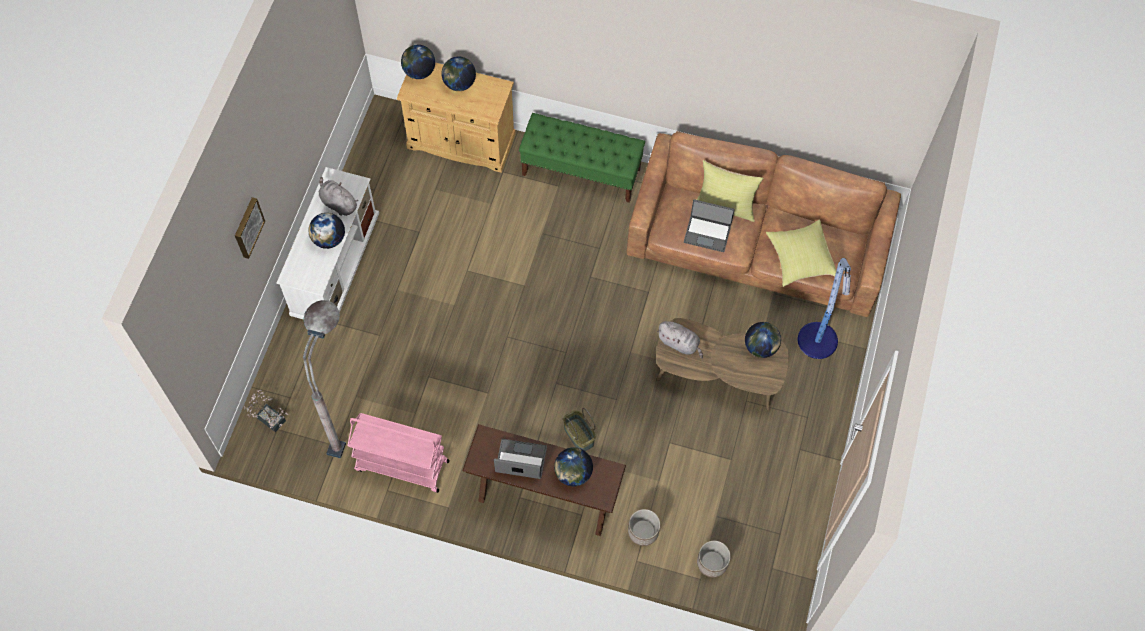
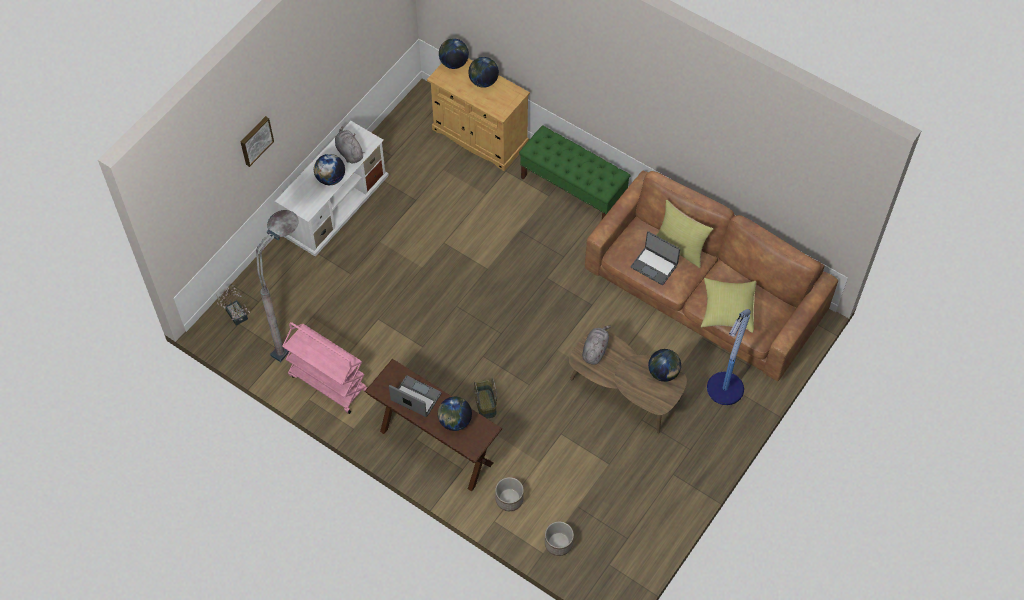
camera: 20 degrees right, 5 degrees down
(679, 343) = (595, 350): grey plush toy -> grey plush toy turned 120 degrees counterclockwise

